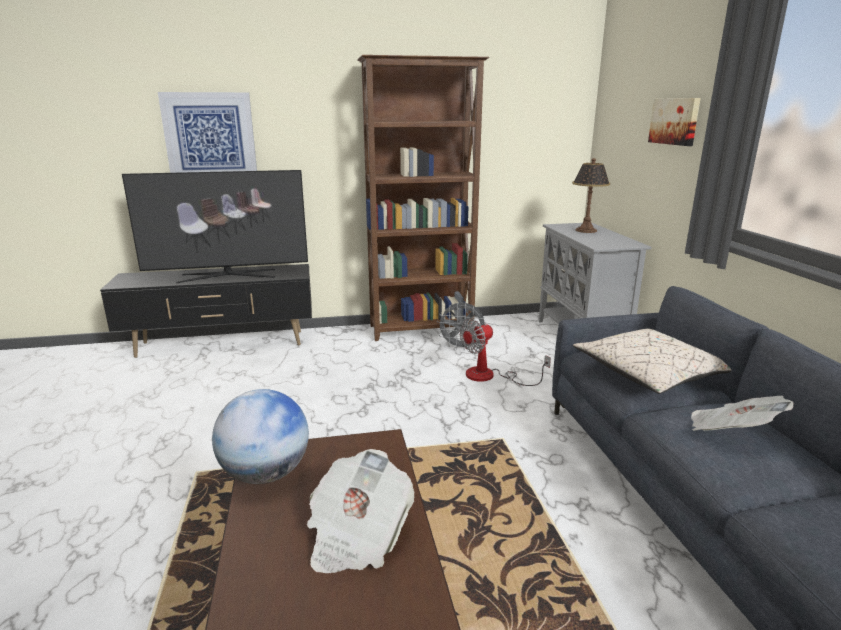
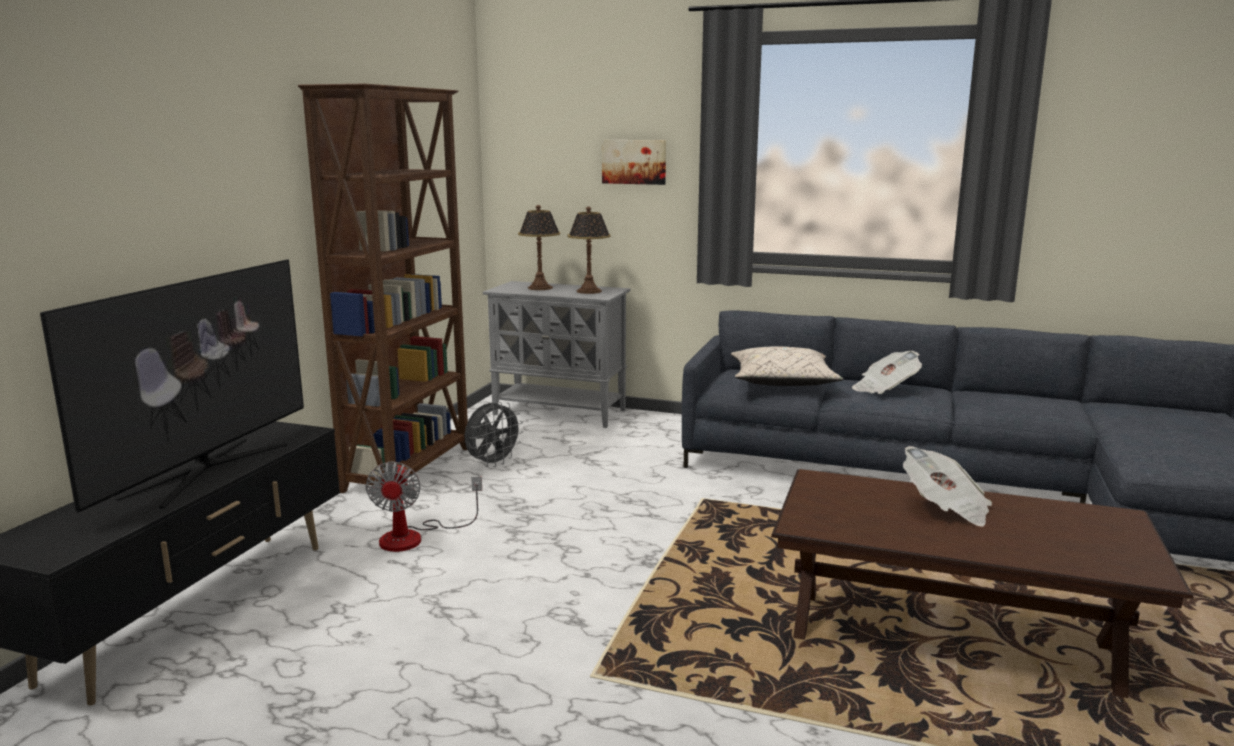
camera: 60 degrees left, 5 degrees down
(210, 137) = (111, 221): picture -> none
(265, 474) = (837, 527): globe -> none
(490, 376) = (580, 470): fan -> fan (414, 537)
(607, 240) = (589, 291): none -> table lamp

